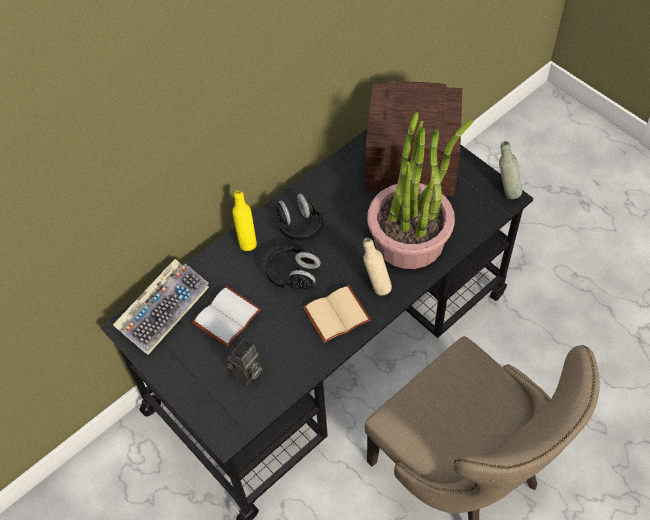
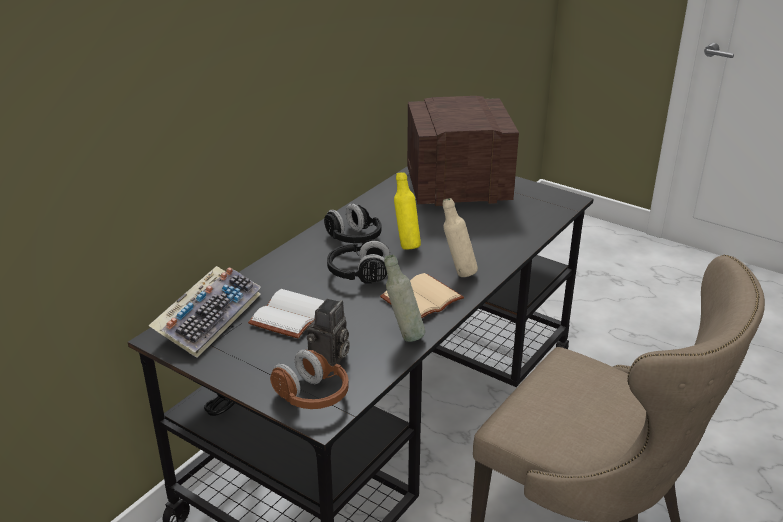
camera: 15 degrees left, 25 degrees down
(224, 412) = (311, 396): none -> brown headphones
(247, 240) = (296, 255): yellow bottle -> yellow bottle (406, 245)
(410, 239) = (480, 236): potted plant -> none
(506, 191) = (564, 196): grey bottle -> grey bottle (404, 335)

